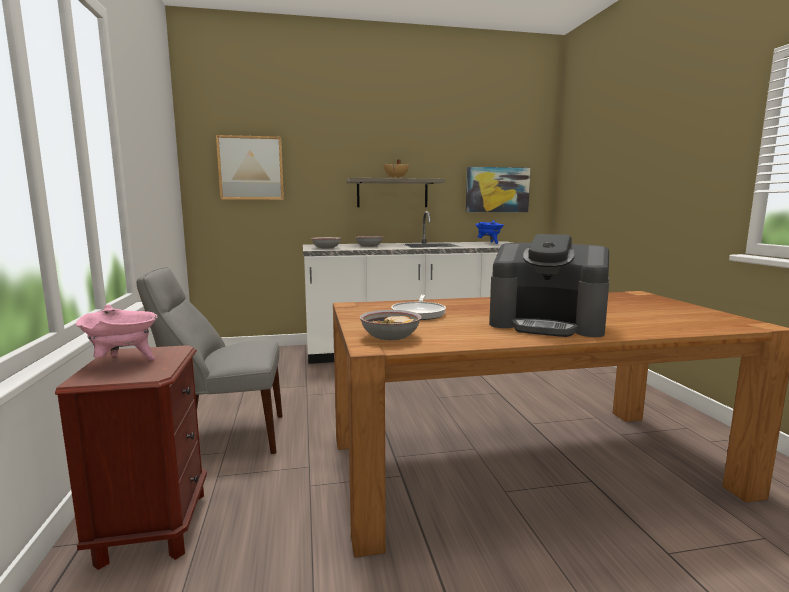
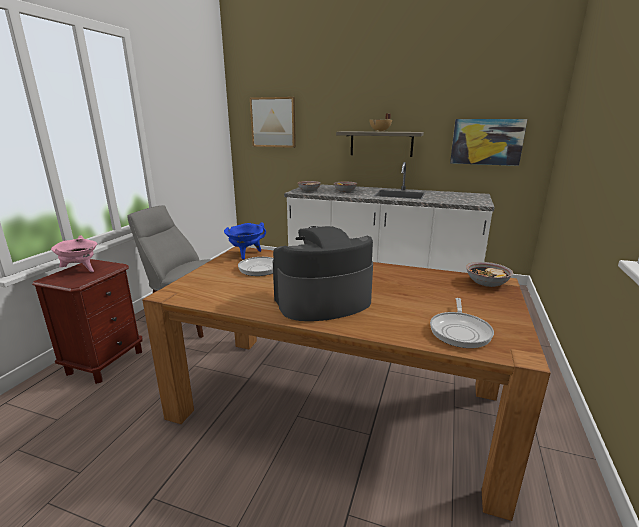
camera: 30 degrees right, 10 degrees up
(390, 336) = (196, 287): bowl -> bowl (486, 282)
(489, 243) = (462, 195): blue cooking pot -> blue cooking pot (246, 254)
(547, 324) = (322, 301): coffee machine -> coffee machine turned 105 degrees clockwise
(693, 321) = (460, 331): none -> frying pan

